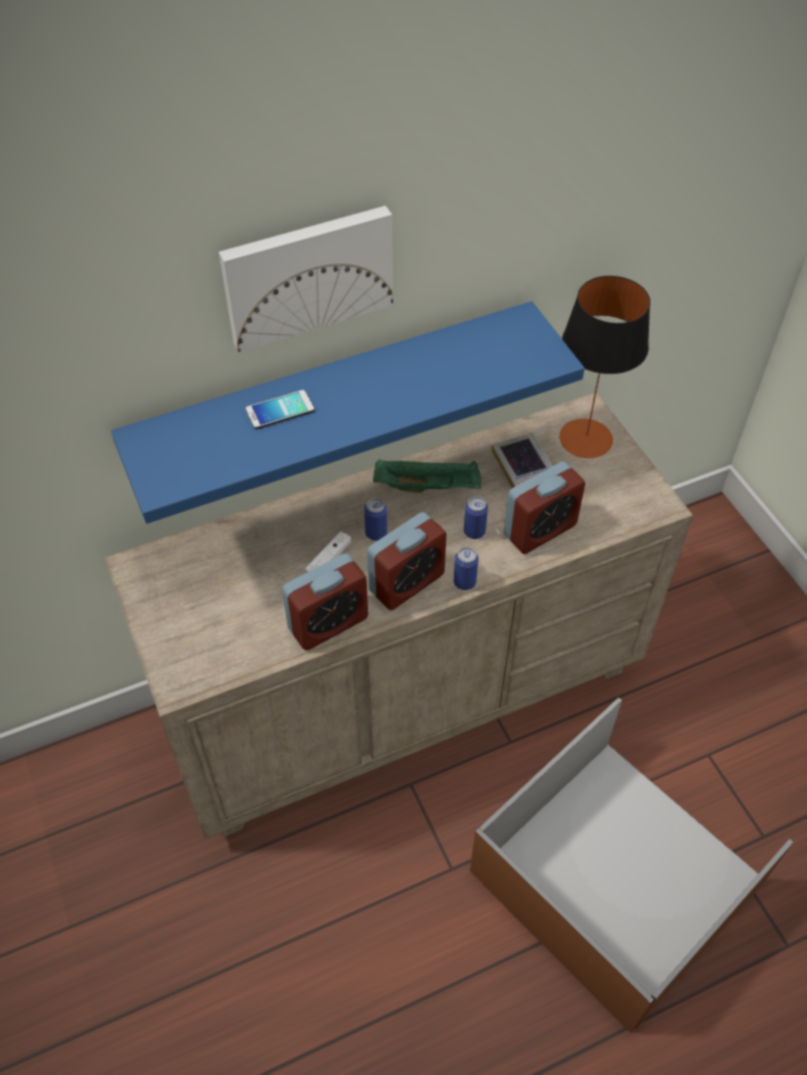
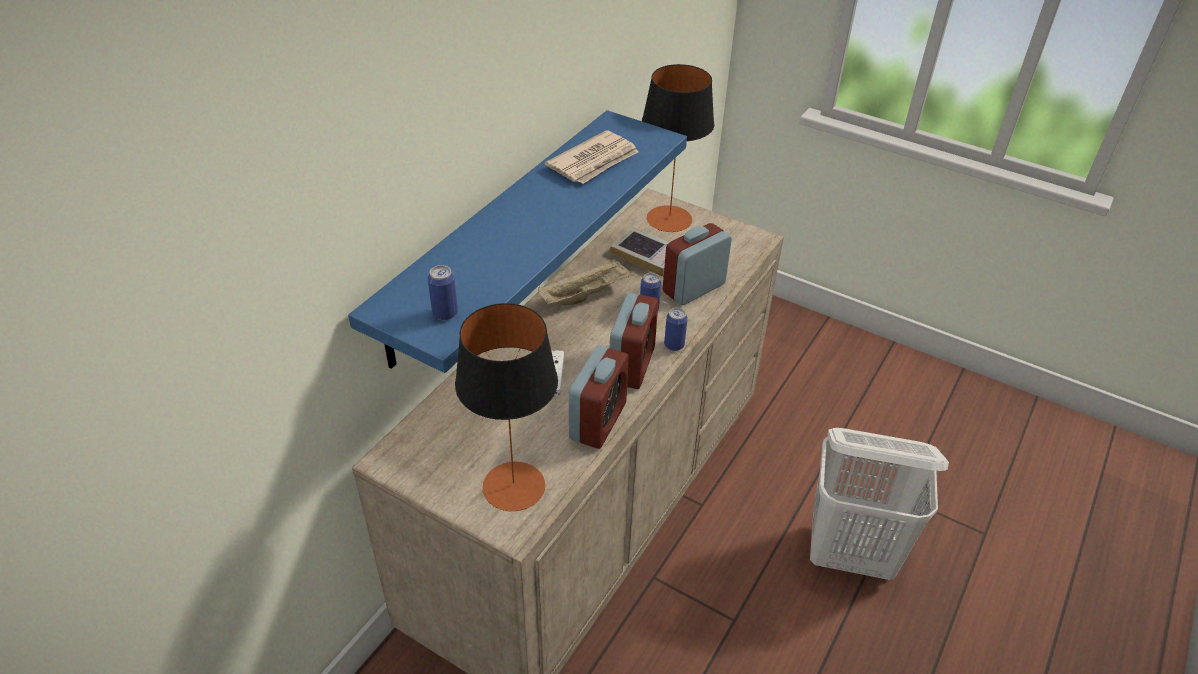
camera: 35 degrees left, 10 degrees down
(209, 645) = (513, 486): none -> table lamp
(280, 410) = (488, 243): phone -> none
(307, 275) = (478, 107): picture -> none
(376, 533) = (576, 343): can -> can (445, 313)
(429, 486) = (586, 295): green tray -> beige tray
(459, 360) = (594, 161): none -> newspaper
(540, 530) = (694, 288): alarm clock -> alarm clock turned 150 degrees counterclockwise
(619, 878) = (851, 555): brown storage box -> white laundry basket

